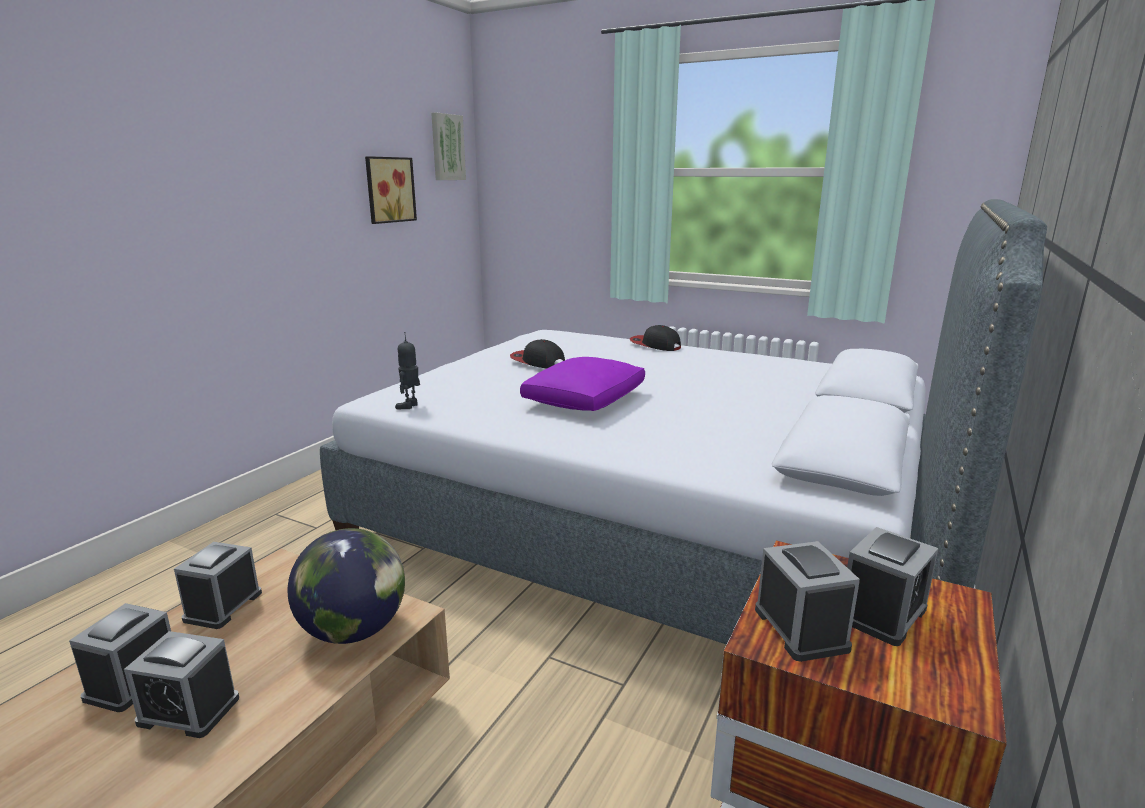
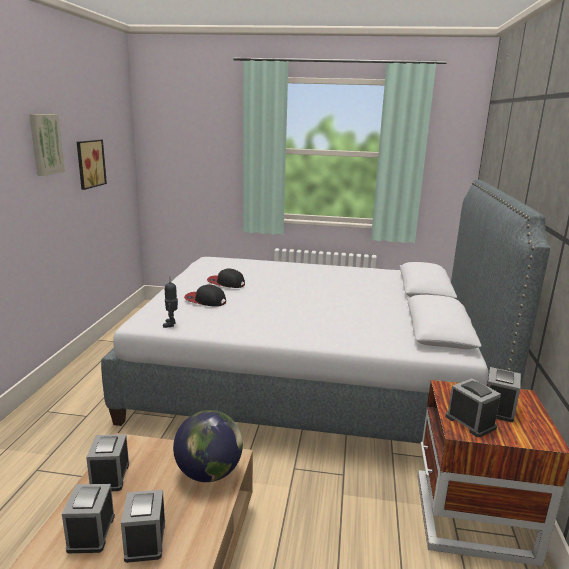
camera: 20 degrees left, 0 degrees up
(189, 710) = (145, 540): alarm clock -> alarm clock turned 90 degrees clockwise
(447, 147) = (119, 129): picture -> picture (45, 144)
(585, 400) = (278, 308): purple pillow -> none
(655, 345) = (288, 264): cap -> cap (205, 301)

